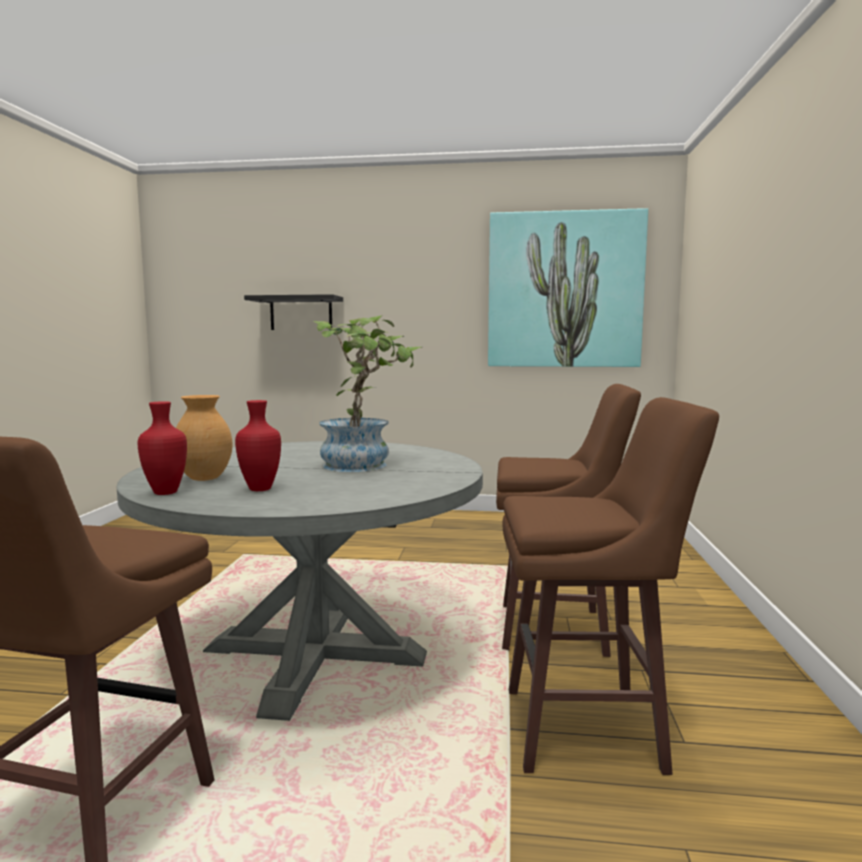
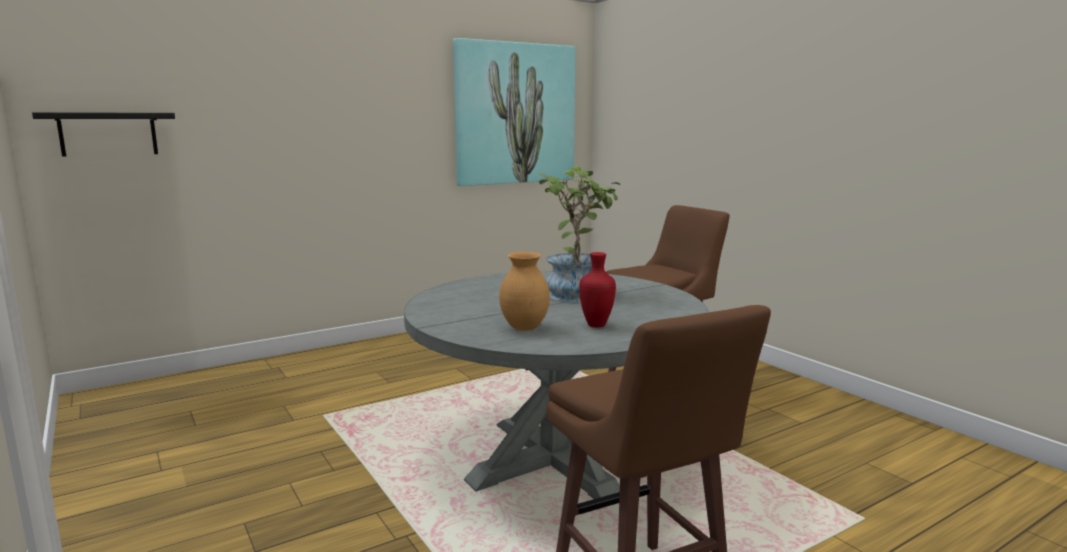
camera: 40 degrees left, 5 degrees up
(165, 492) = (548, 344): red vase -> none
(301, 313) = (257, 137): black shelf -> black shelf (108, 134)
(588, 730) = (761, 434): brown stool -> none

